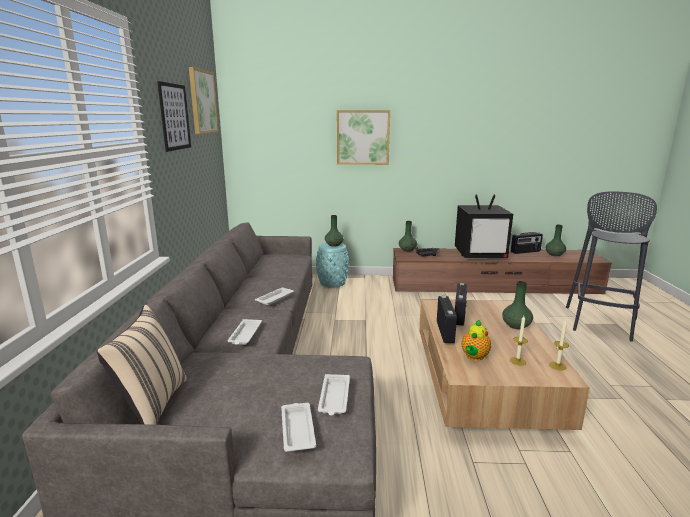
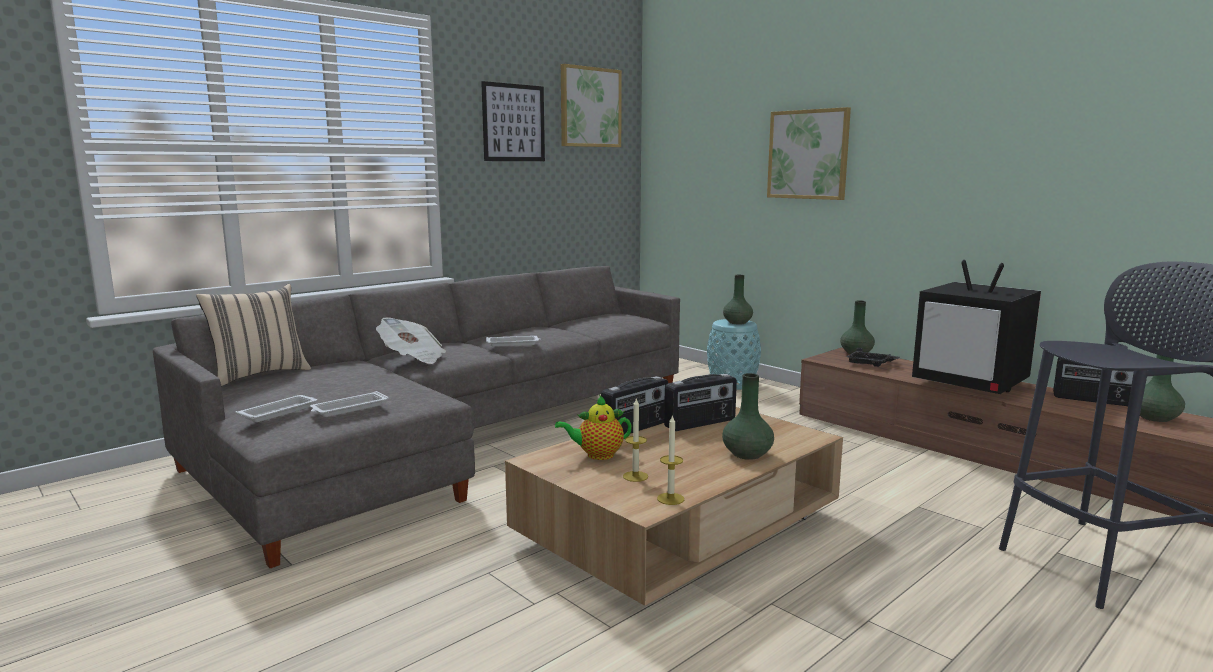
camera: 45 degrees right, 5 degrees down
(245, 335) = (412, 358): white tray -> newspaper

